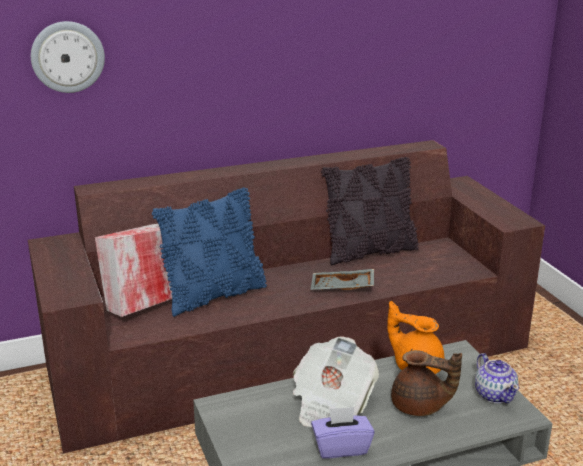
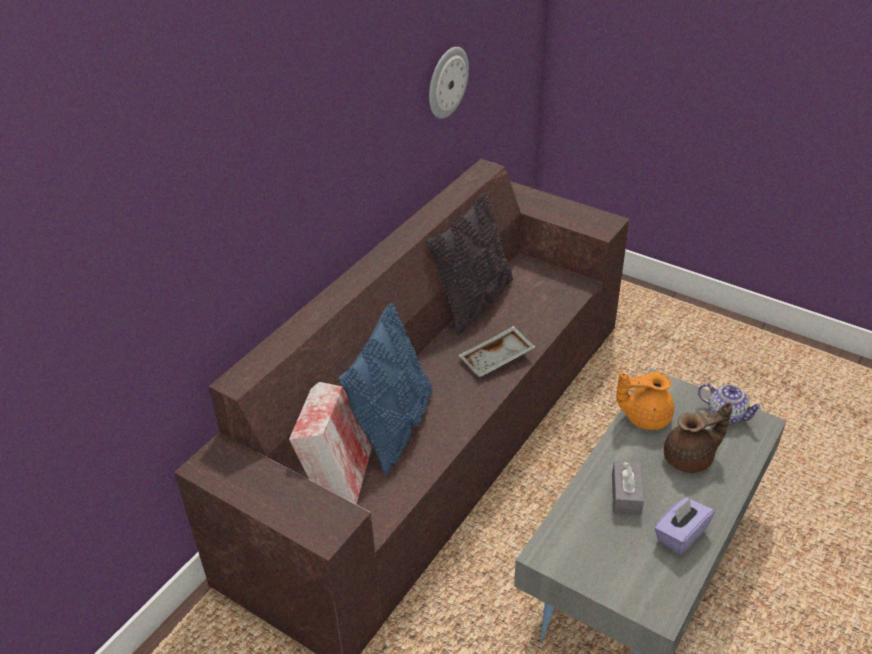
camera: 35 degrees left, 15 degrees up
(67, 57) = (177, 243): wall clock -> wall clock (446, 82)
(331, 403) = (626, 494): newspaper -> grey tissue box

